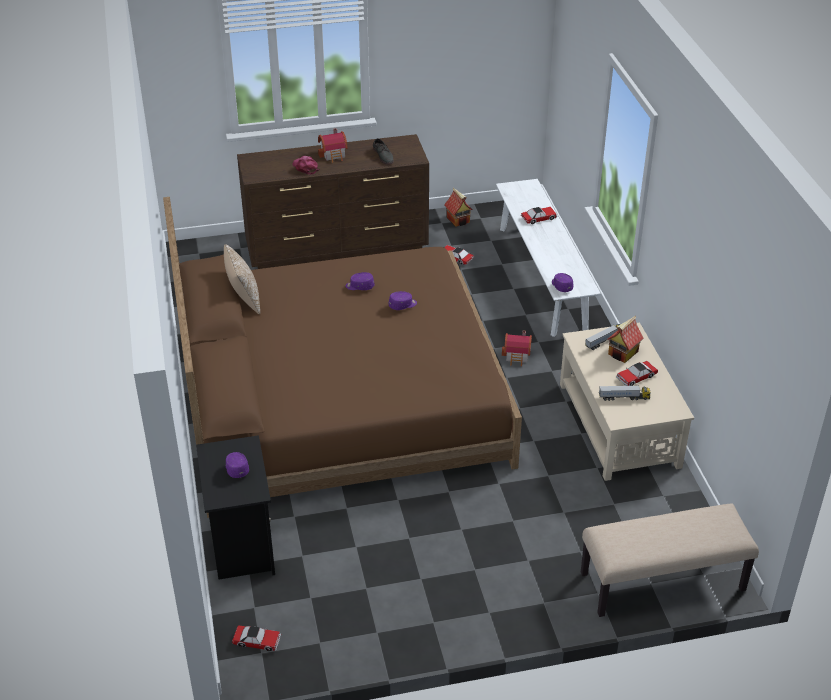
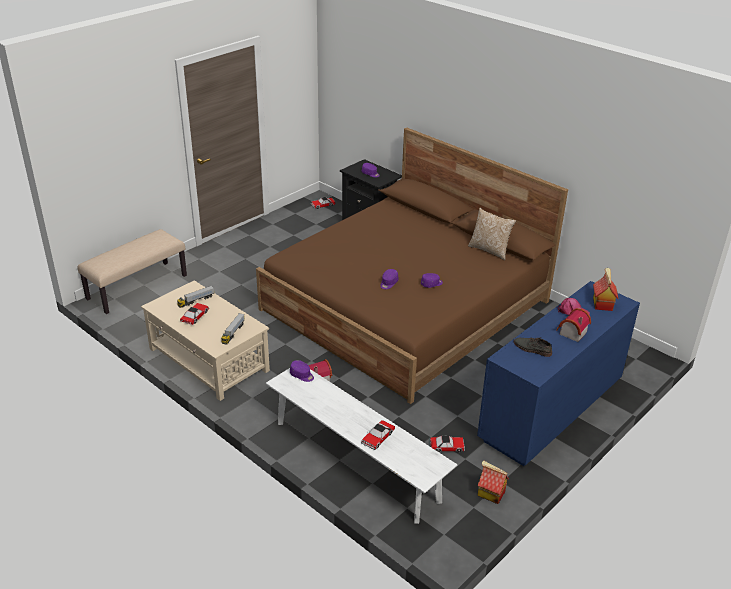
camera: 145 degrees right, 5 degrees down
(338, 247) = (550, 411): brown dresser -> blue dresser
(623, 353) = (214, 329): toy house -> toy house (602, 304)

